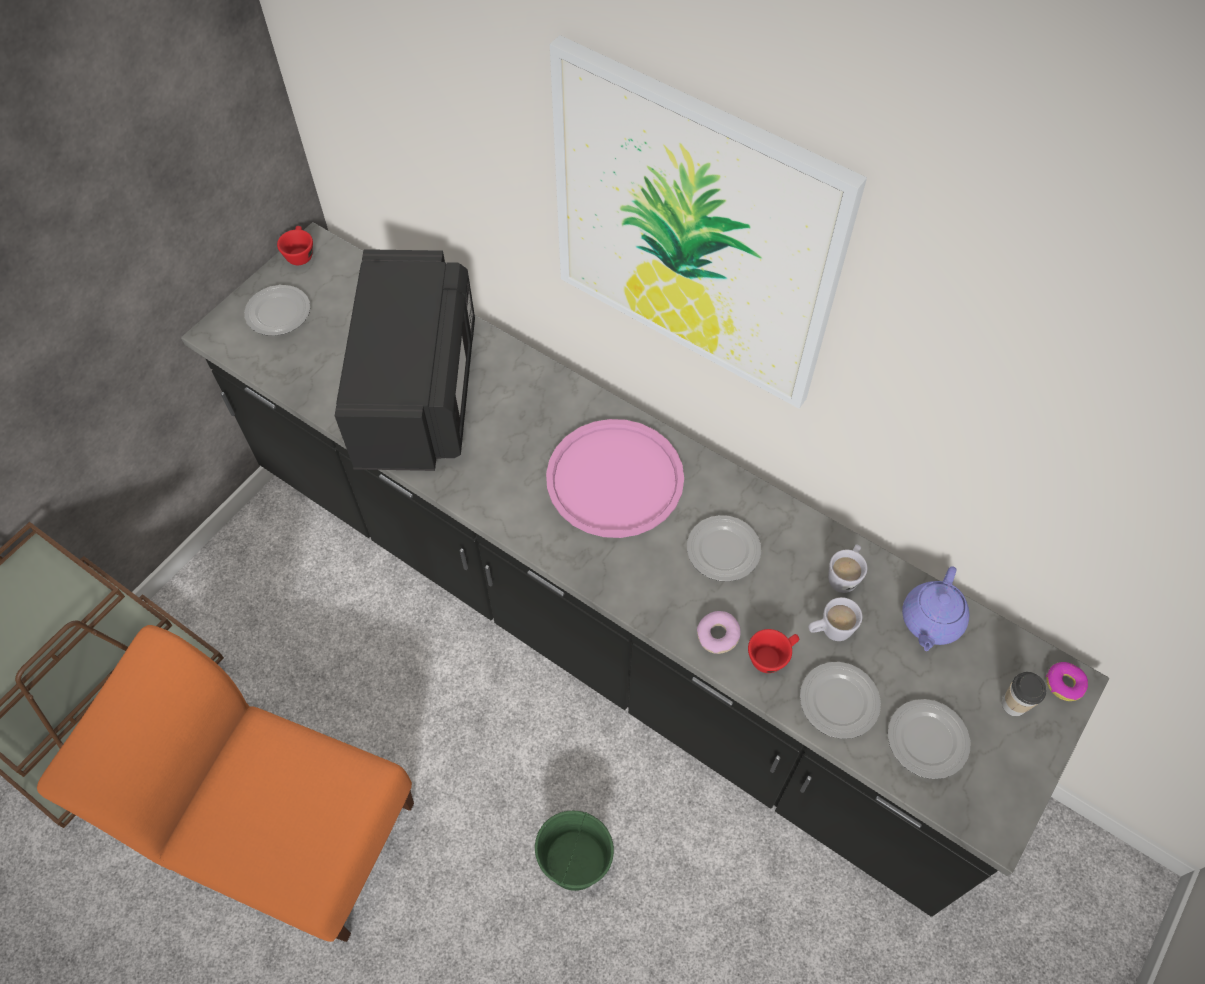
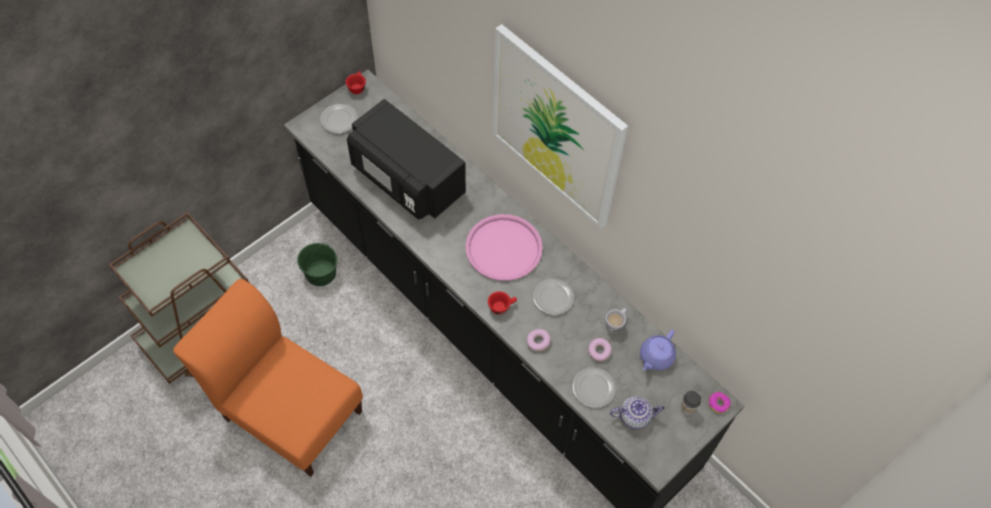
camera: 10 degrees right, 0 degrees up
(417, 391) = (406, 179): black microwave -> black microwave turned 120 degrees clockwise
(575, 860) = (446, 460): green bucket -> green bucket (321, 273)
(771, 656) = (564, 358): red cup -> red cup (502, 306)
(829, 631) = (599, 351): white mug -> donut
(927, 739) = (635, 417): plate -> teapot

